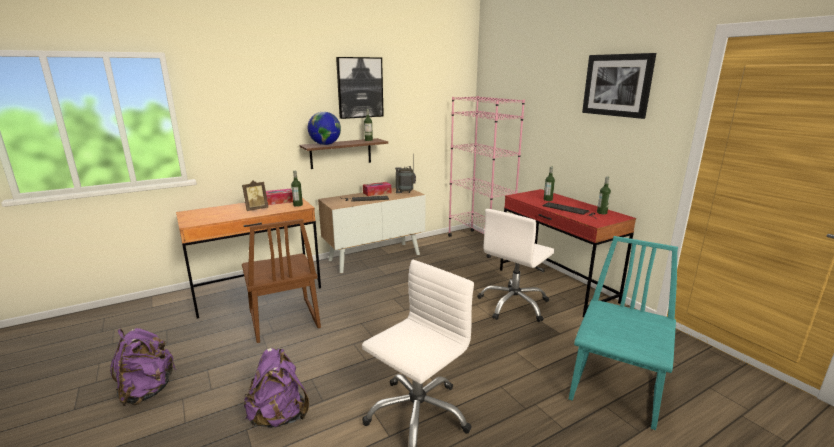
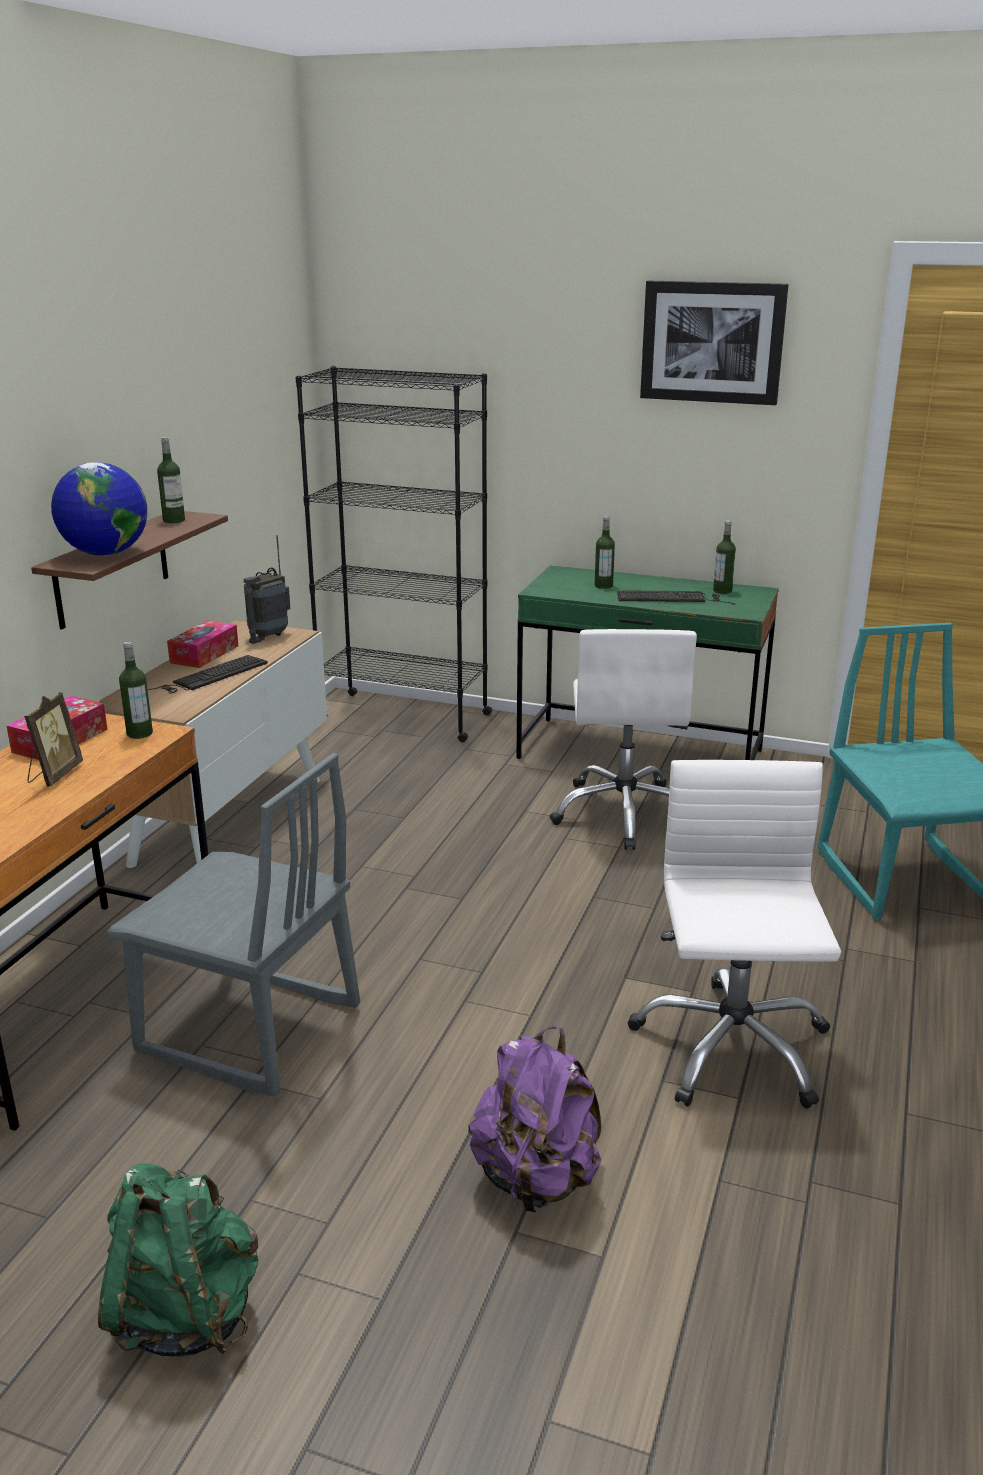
camera: 40 degrees left, 5 degrees up
(147, 390) = (186, 1312): purple backpack -> green backpack
(283, 320) = (248, 1031): brown chair -> grey chair
(360, 87) = (129, 381): picture -> none
(479, 243) = (404, 716): pink bookcase -> black bookcase
(555, 285) = (640, 755): red desk -> green desk

